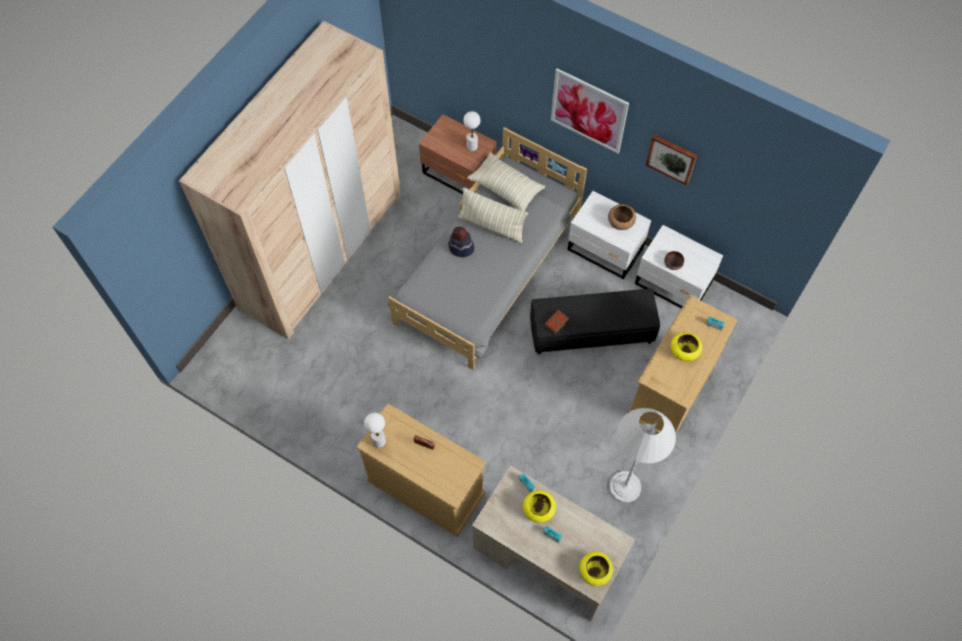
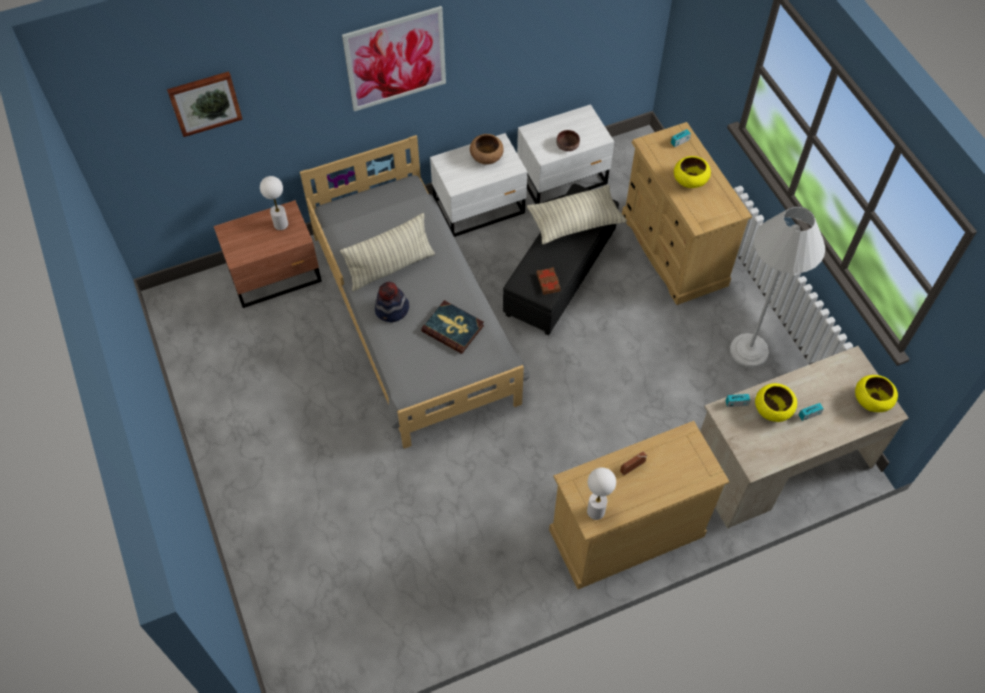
camera: 55 degrees left, 5 degrees down
(322, 250) = (249, 466): beige wardrobe -> none
(474, 289) = (453, 328): none -> book
(506, 188) = (356, 228): pillow -> pillow (575, 222)
(671, 158) = (506, 35): picture -> picture (205, 102)

